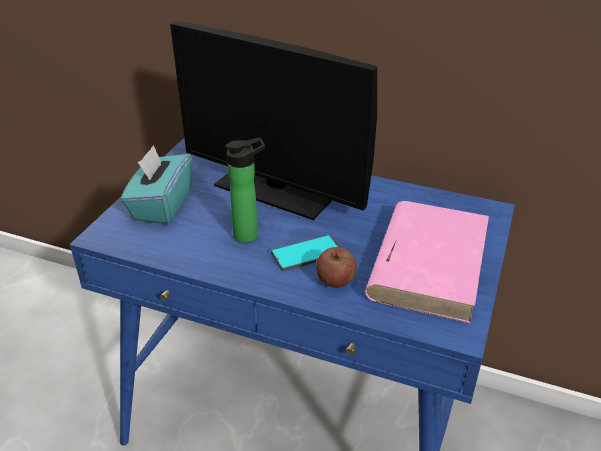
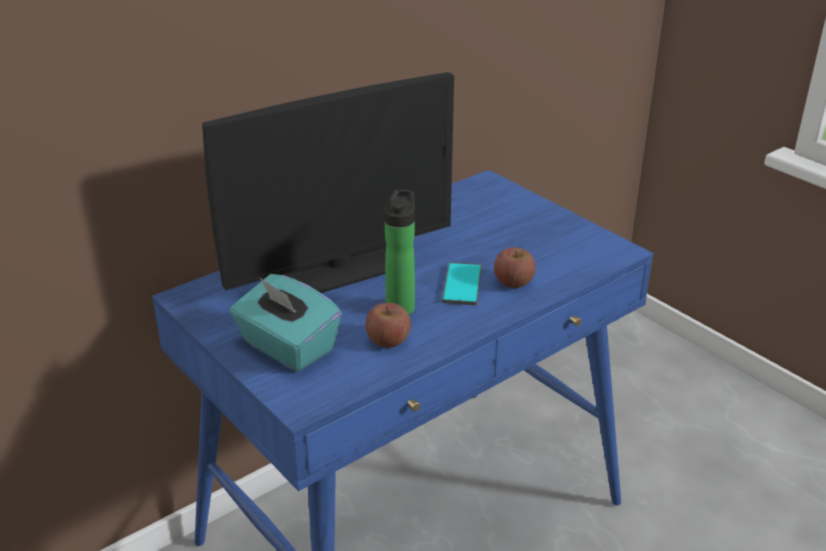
camera: 60 degrees left, 5 degrees down
(199, 245) = (388, 340): none -> apple
(429, 263) = (529, 232): pink book -> none

